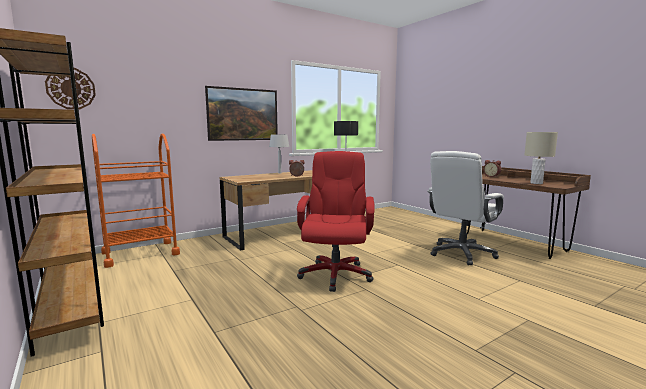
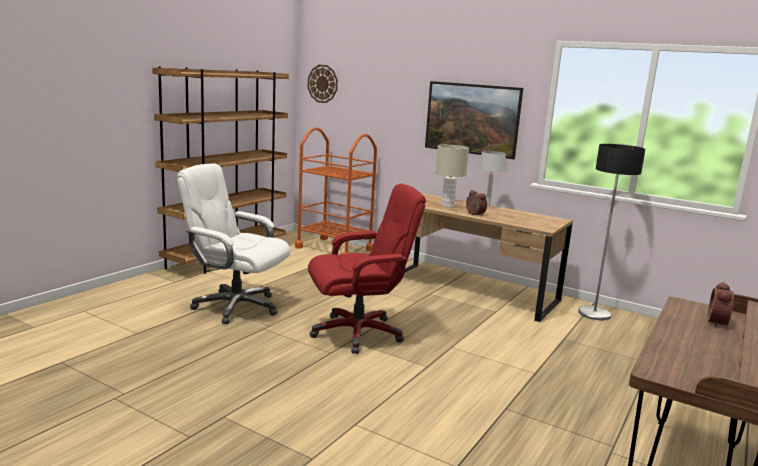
camera: 65 degrees right, 5 degrees up
(461, 254) = (534, 417): white office chair -> white office chair (235, 307)
(536, 183) = (676, 355): beige table lamp -> beige table lamp (448, 205)

